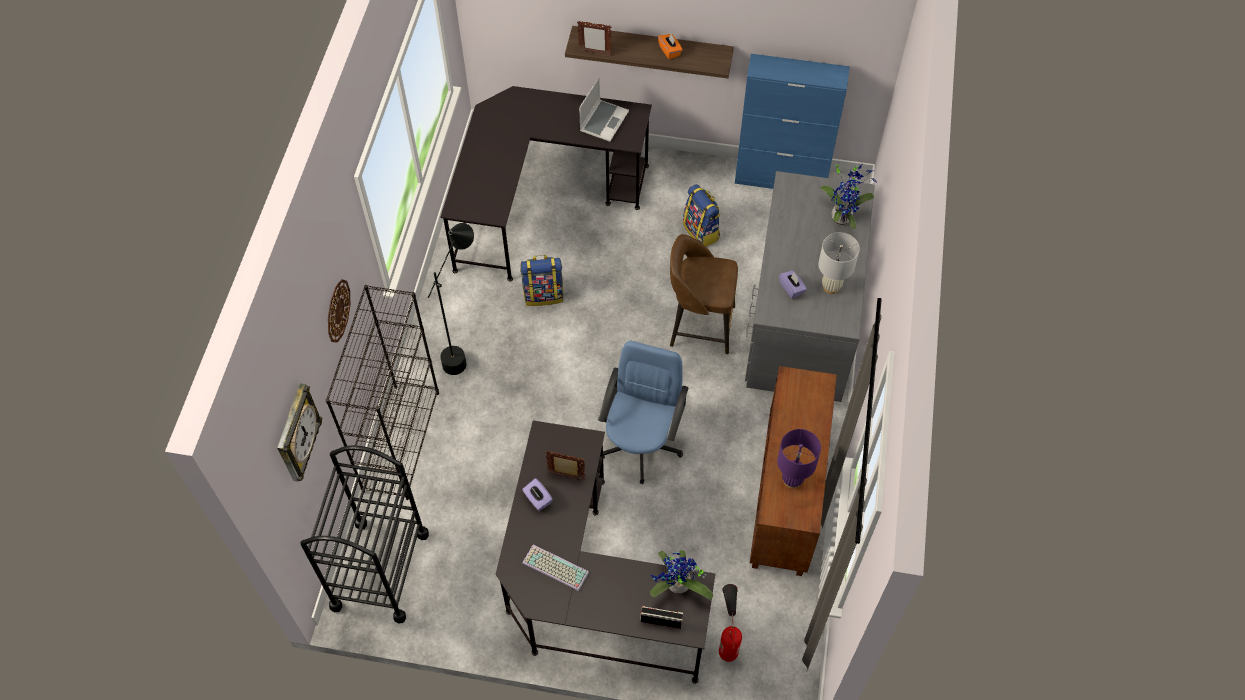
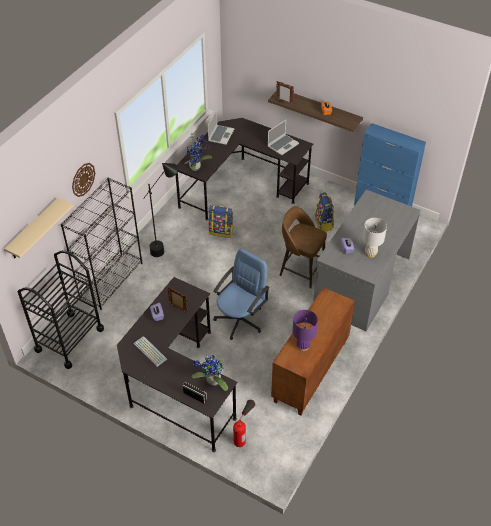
camera: 20 degrees right, 10 degrees down
(296, 434) = (33, 229): wall clock -> beige shelf
(492, 130) = (220, 135): none -> laptop
(843, 217) = (394, 221): potted plant -> potted plant (196, 167)

